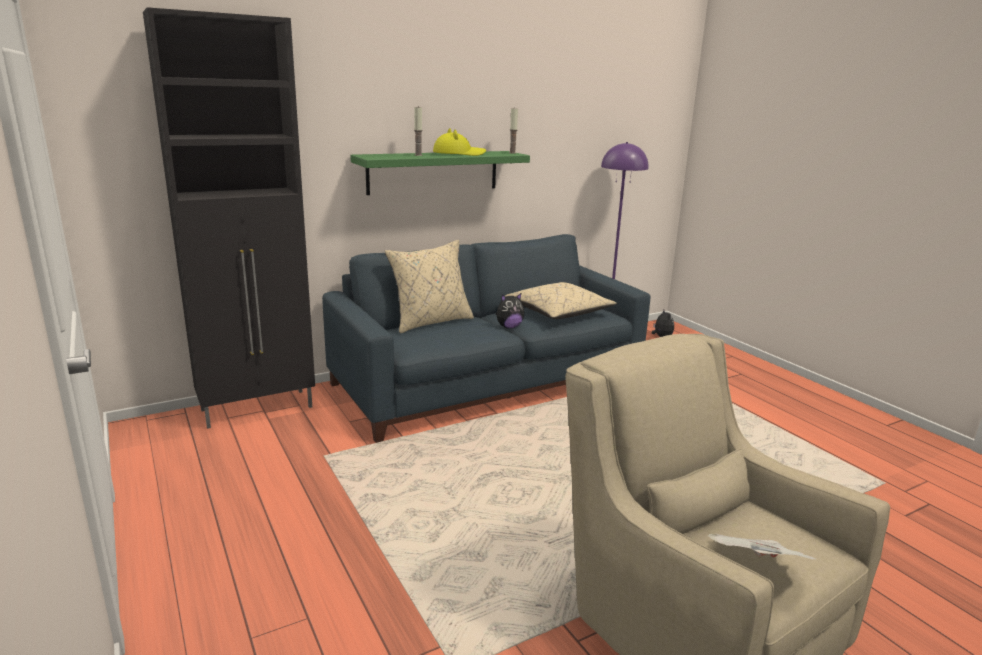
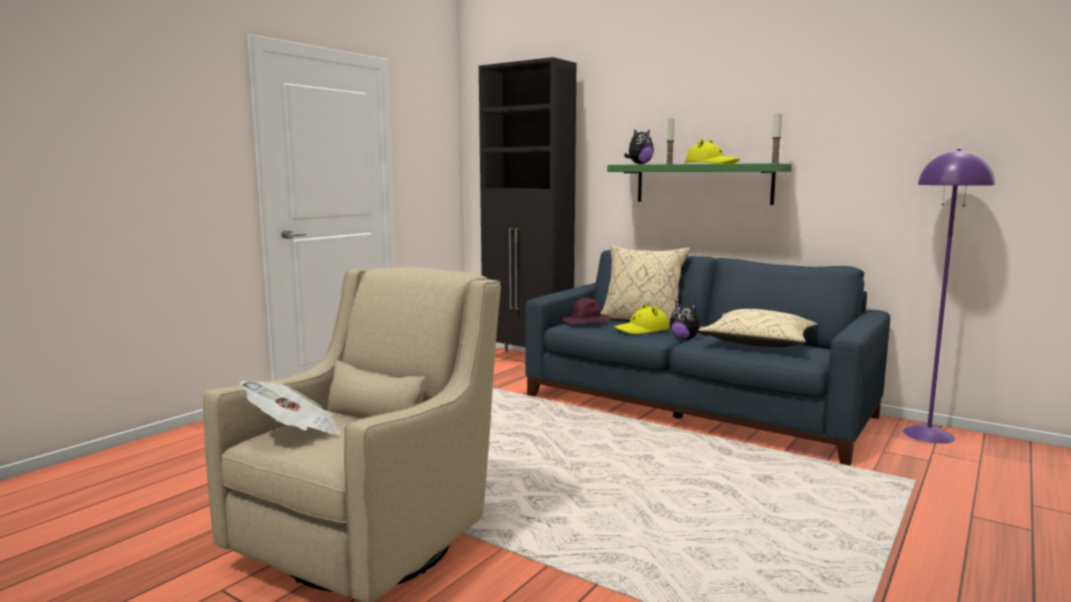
camera: 65 degrees right, 10 degrees down
(418, 341) = (586, 322): none -> purple hat
(474, 331) = (642, 330): none -> yellow hat
(661, 337) = (1028, 462): plush toy -> plush toy (639, 164)

